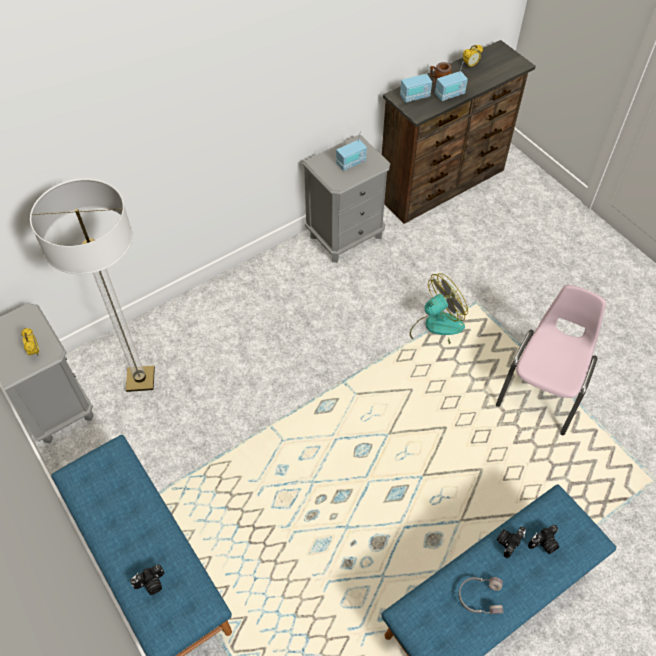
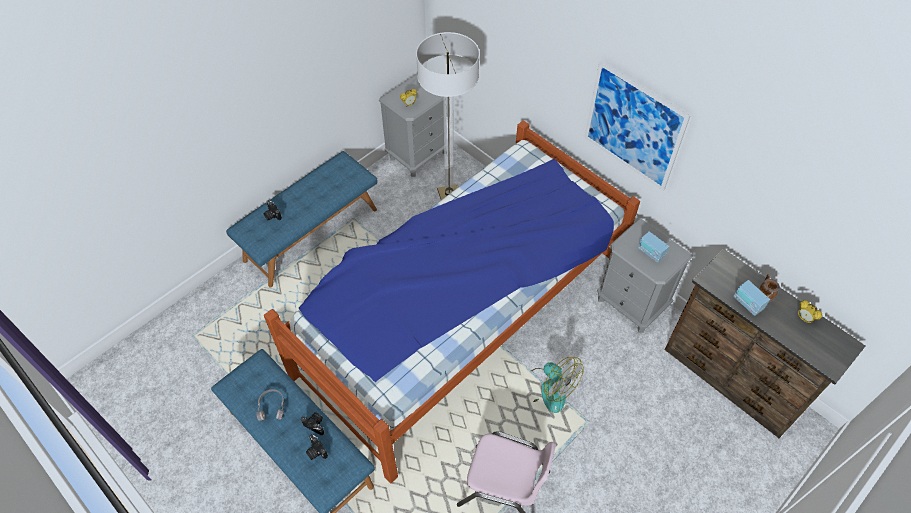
camera: 80 degrees right, 0 degrees up
(259, 81) = (633, 126): none -> picture
(334, 397) = (459, 319): none -> bed
(415, 97) = (731, 274): radio -> none

